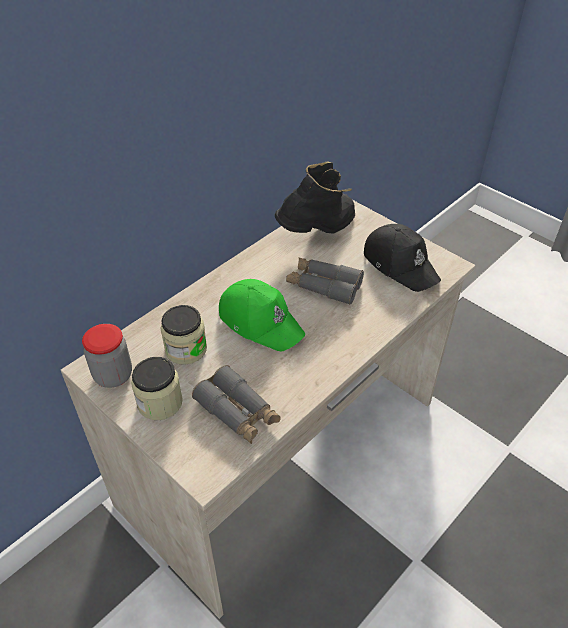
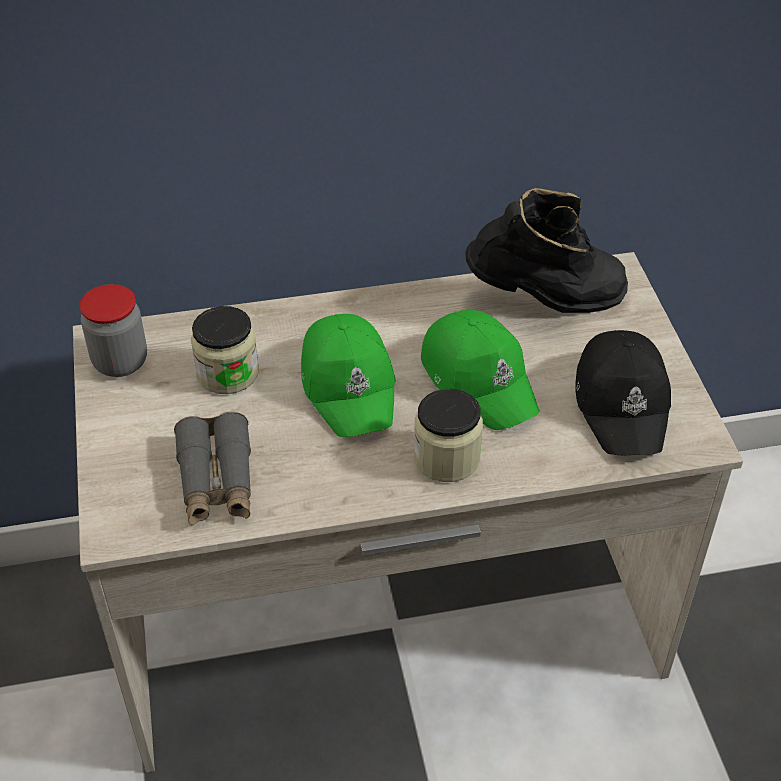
camera: 35 degrees right, 0 degrees up
(160, 402) = (141, 421): jar -> jar (446, 458)
(324, 285) = (479, 379): grey binoculars -> green cap

